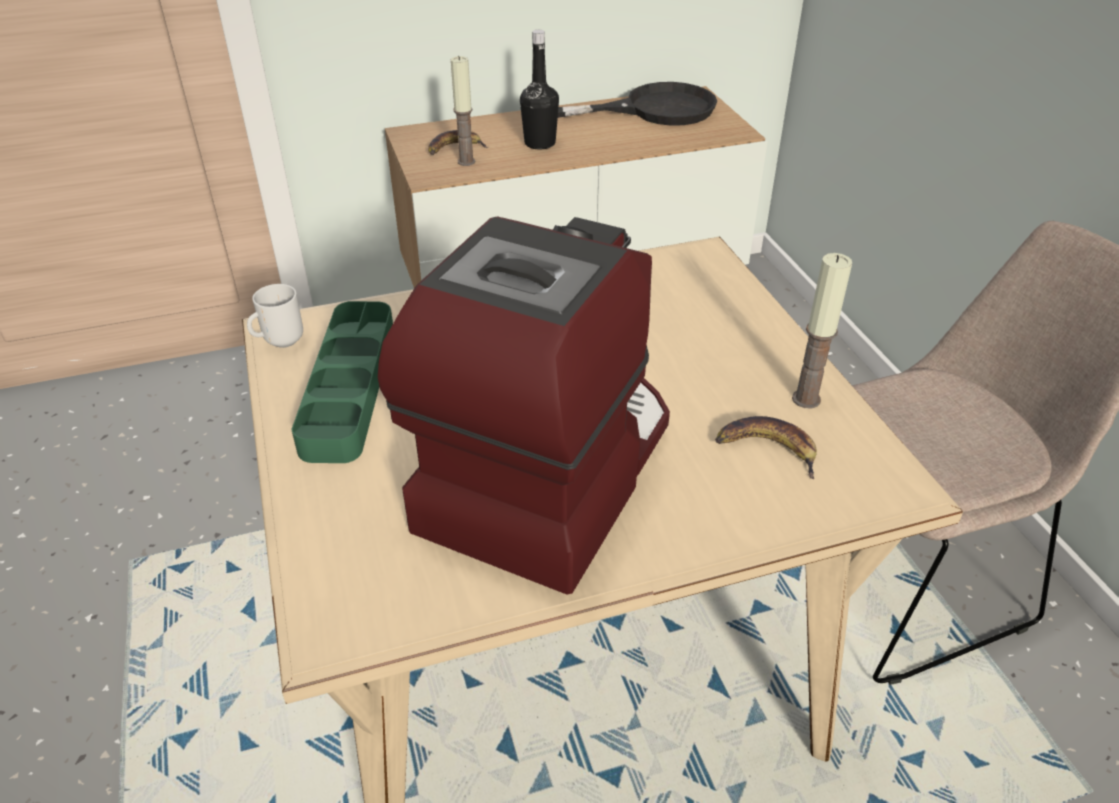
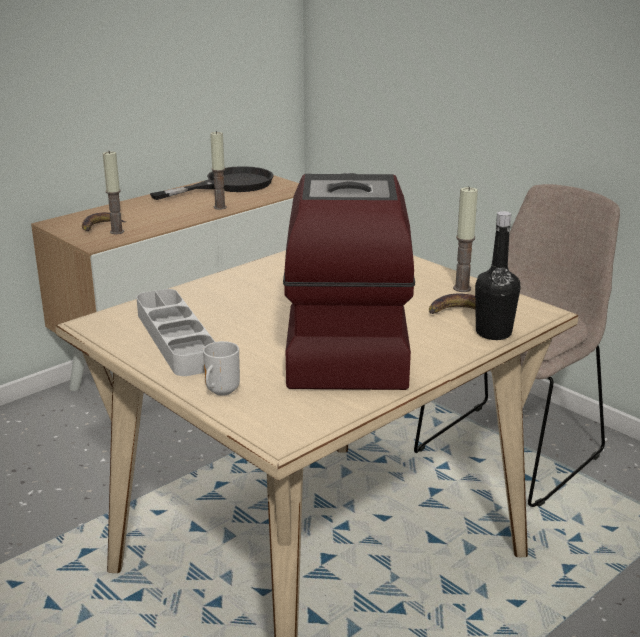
camera: 25 degrees left, 15 degrees down
(281, 341) = (101, 328): mug -> mug (220, 392)
(349, 387) = (176, 339): green tray -> grey tray
(540, 143) = (163, 214): black bottle -> black bottle (493, 333)
(616, 146) = (220, 207): none -> candle

